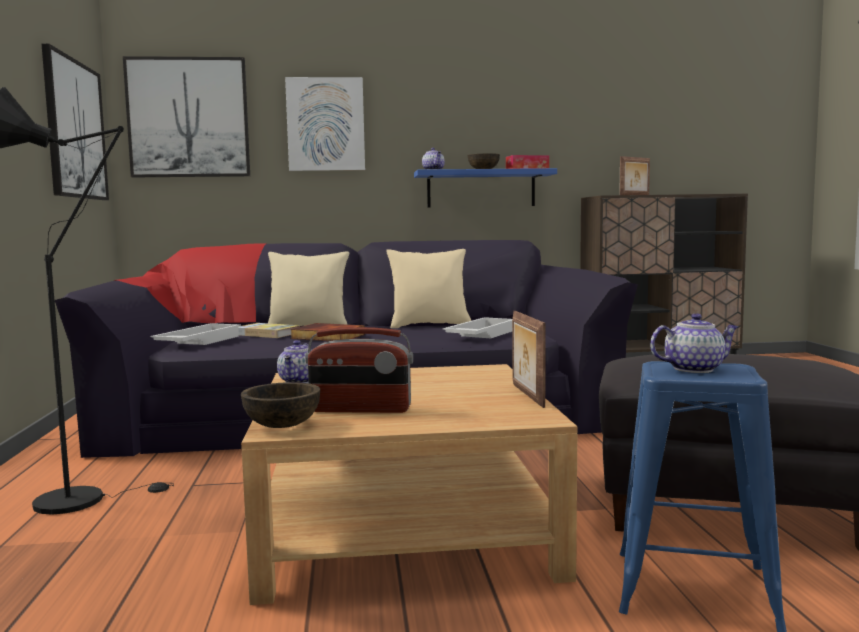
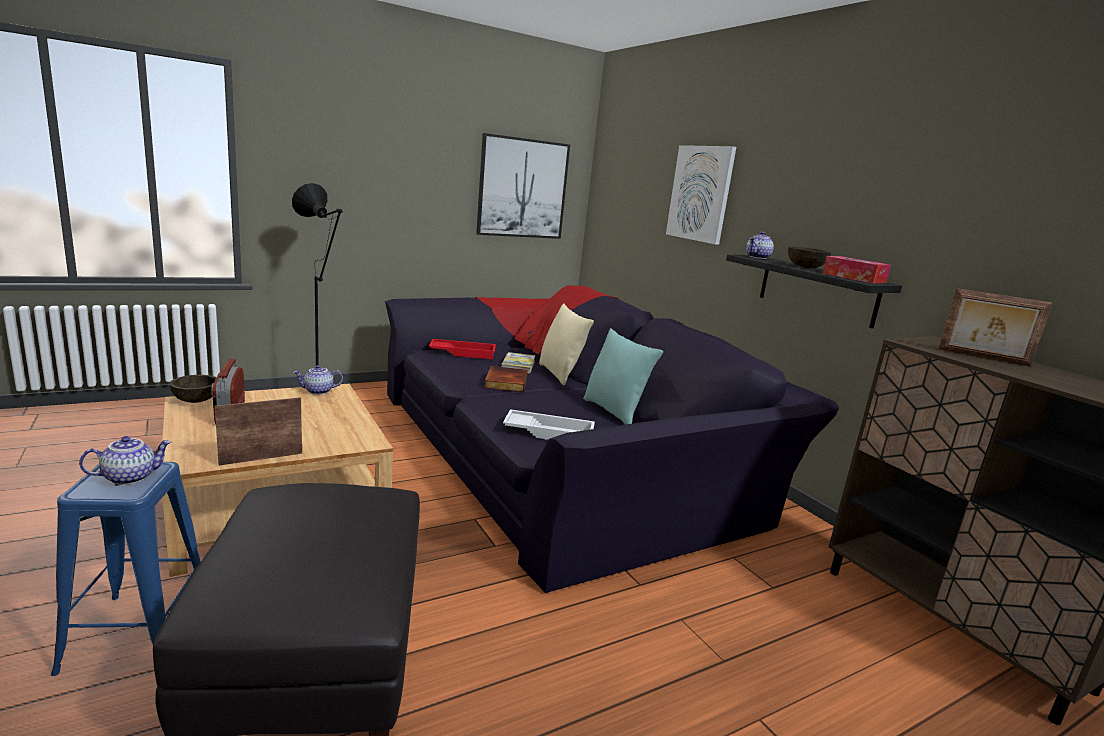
camera: 65 degrees right, 10 degrees up
(188, 118) = (624, 179): picture -> none
(197, 342) = (463, 353): white tray -> red tray
(429, 325) = (614, 412): beige pillow -> turquoise pillow
(481, 189) = (817, 290): blue shelf -> black shelf
(693, 369) = (130, 477): teapot -> teapot turned 90 degrees counterclockwise

